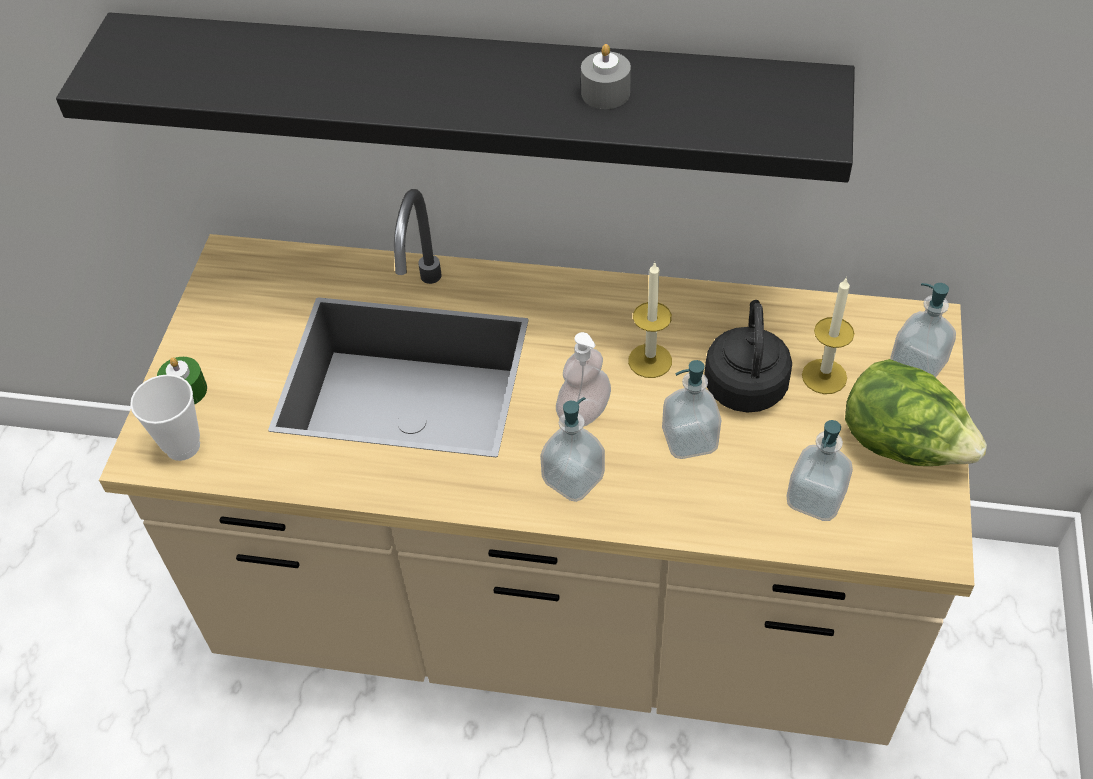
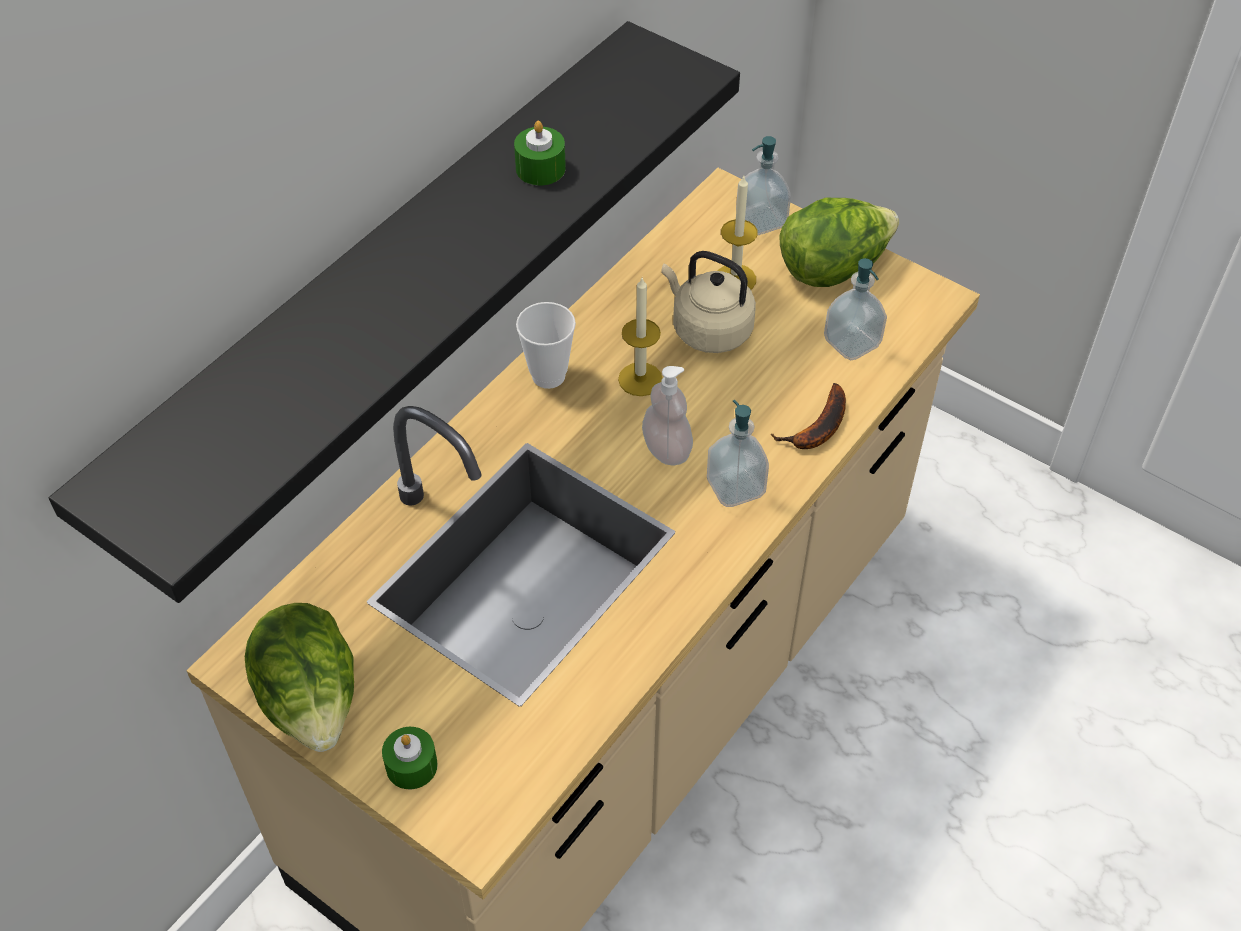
camera: 65 degrees left, 0 degrees up
(183, 446) = (489, 792): cup -> cup (548, 376)
(215, 310) = (312, 701): none -> lettuce
(605, 93) = (540, 168): grey candle -> green candle
(684, 514) = (817, 429): none -> banana
(689, 440) = (744, 392): soap dispenser -> none
(745, 383) = (708, 329): black kettle -> beige kettle

